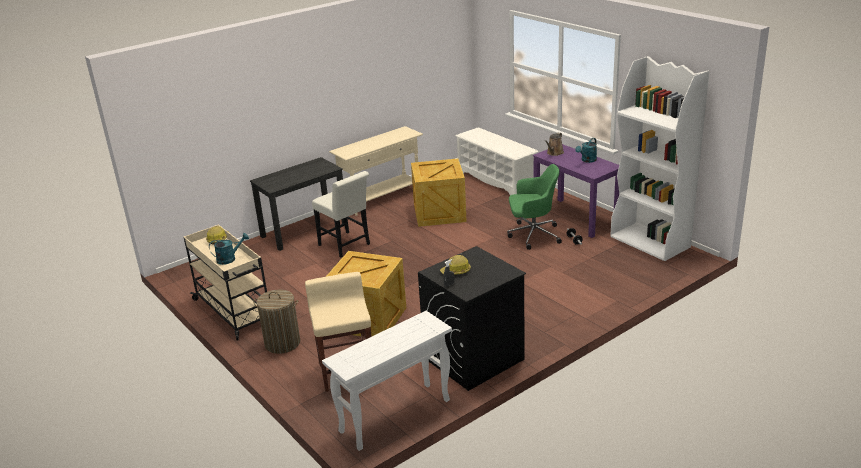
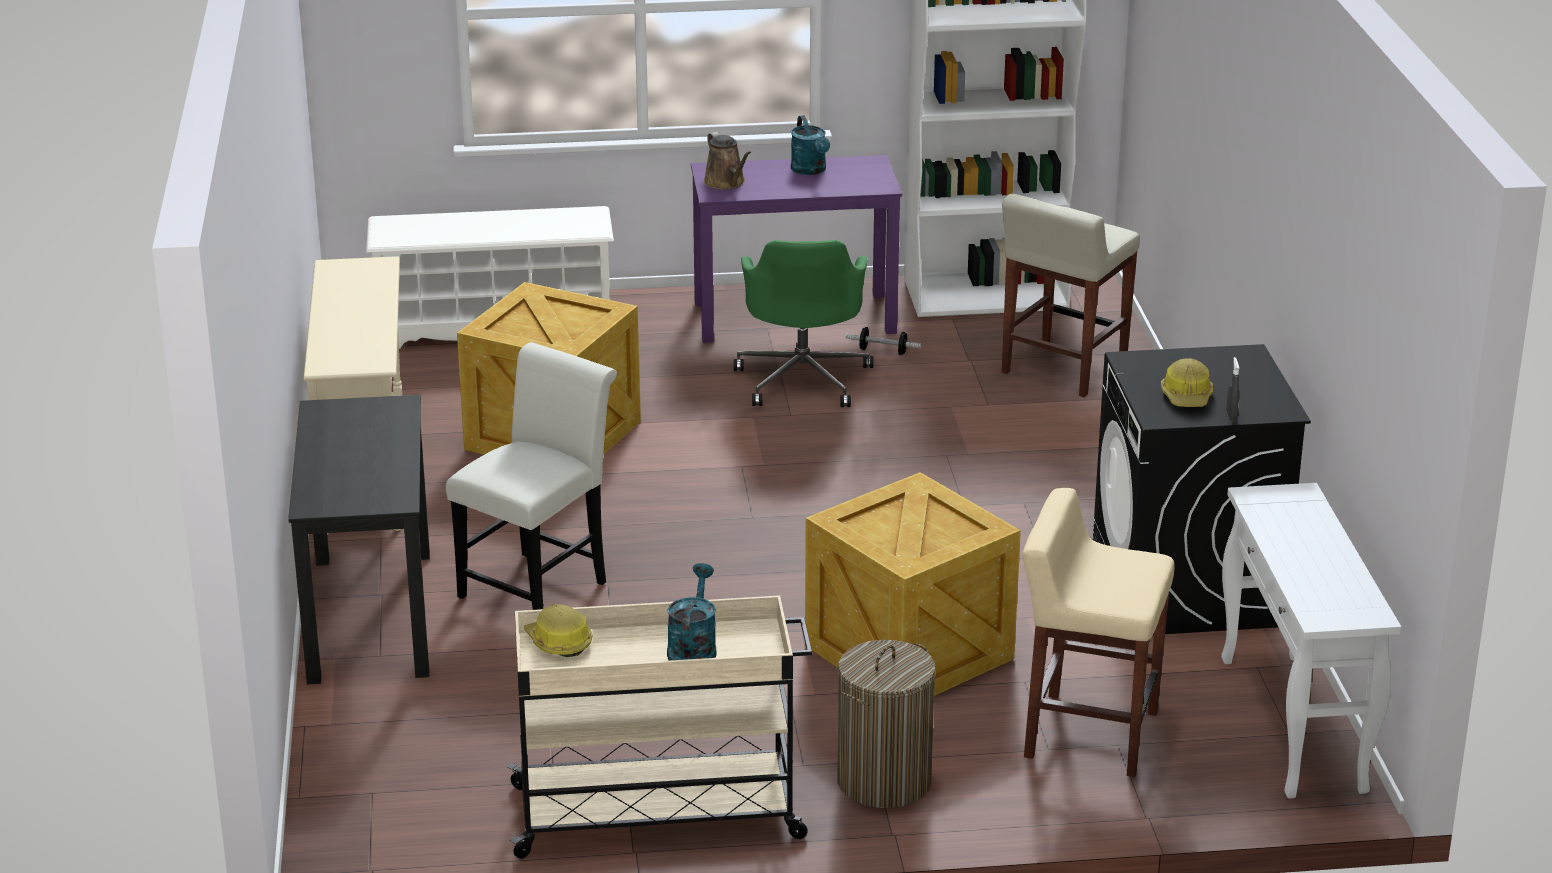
camera: 60 degrees left, 0 degrees up
(346, 246) = (540, 585): white chair -> white chair turned 45 degrees counterclockwise
(533, 235) = (803, 379): green office chair -> green office chair turned 150 degrees clockwise
(612, 277) = (1062, 370): none -> beige stool

